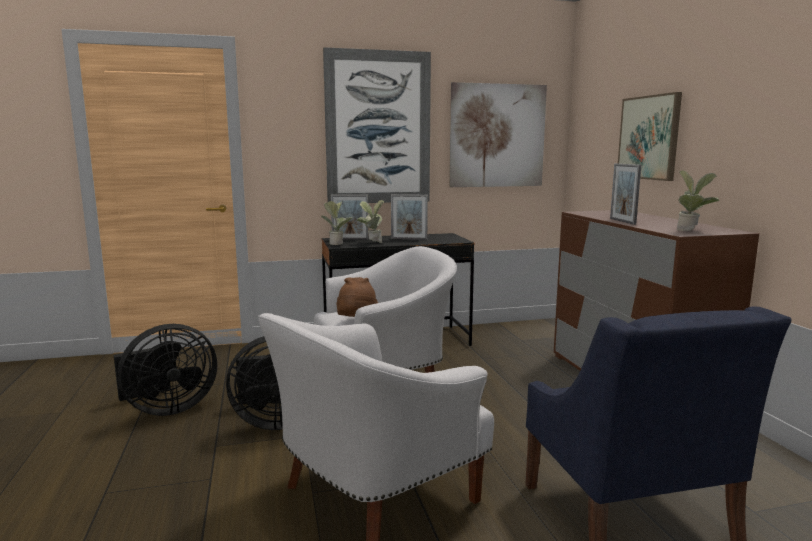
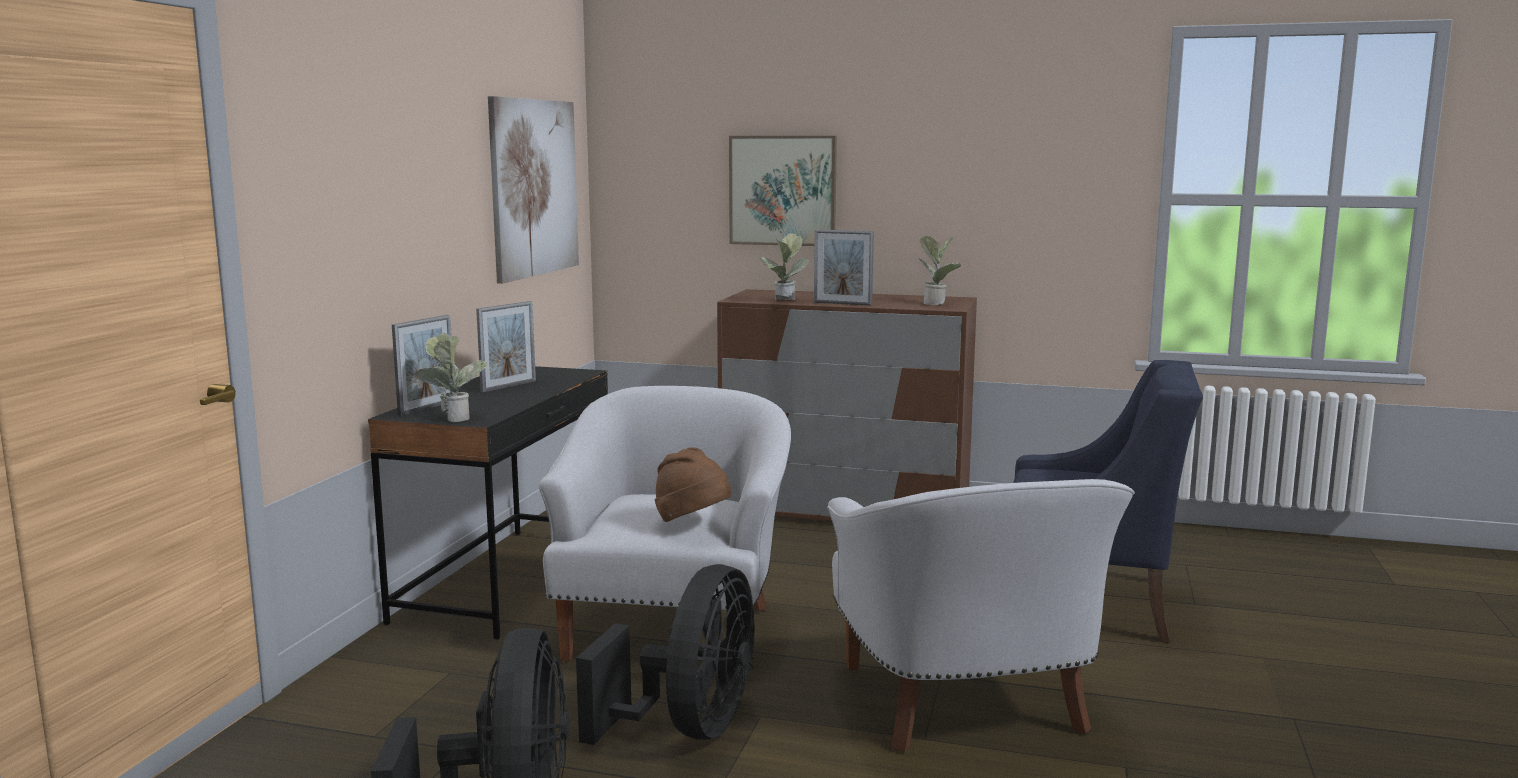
camera: 60 degrees left, 0 degrees up
(372, 243) = (495, 404): potted plant -> potted plant (783, 302)
(378, 128) = (418, 183): picture -> none

